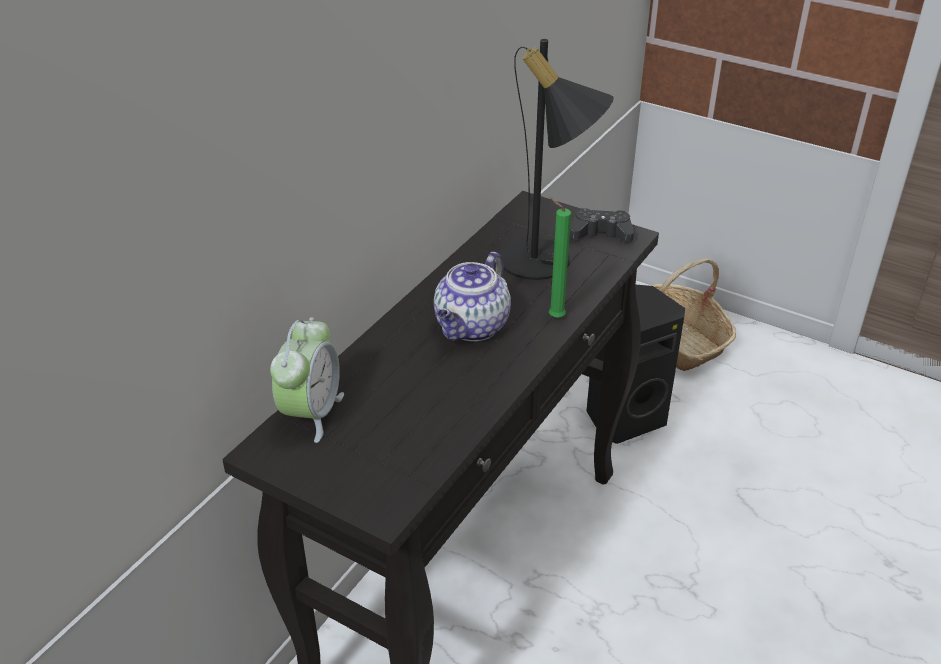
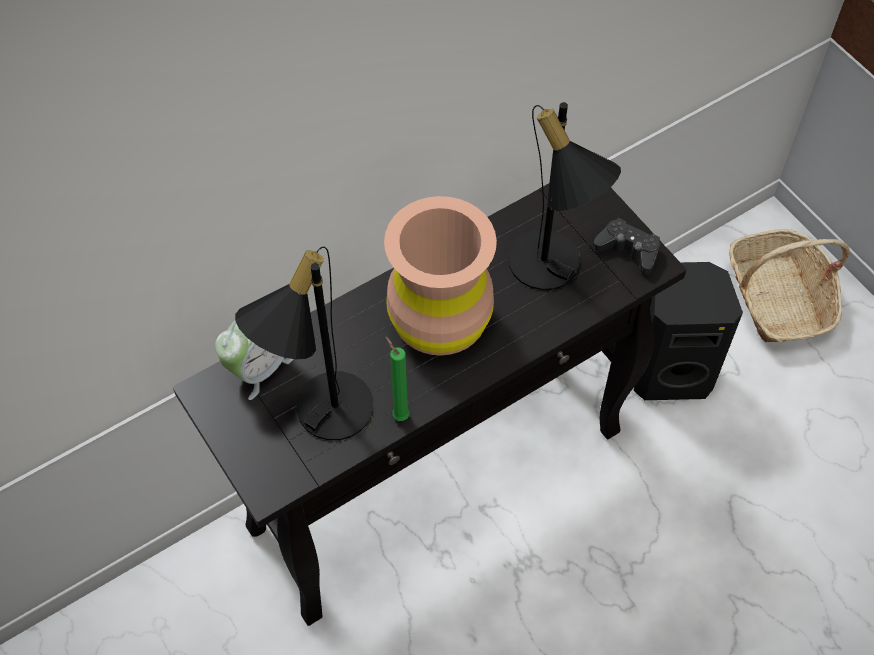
camera: 25 degrees right, 20 degrees up
(398, 429) = (320, 412): none -> black table lamp
(472, 327) = (440, 324): teapot -> brown vase
(553, 317) = (519, 339): green candle -> green candle (399, 414)

